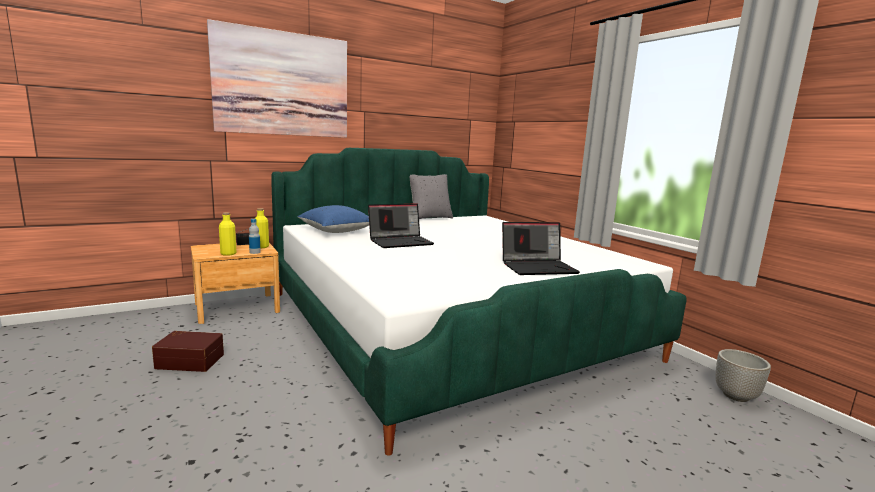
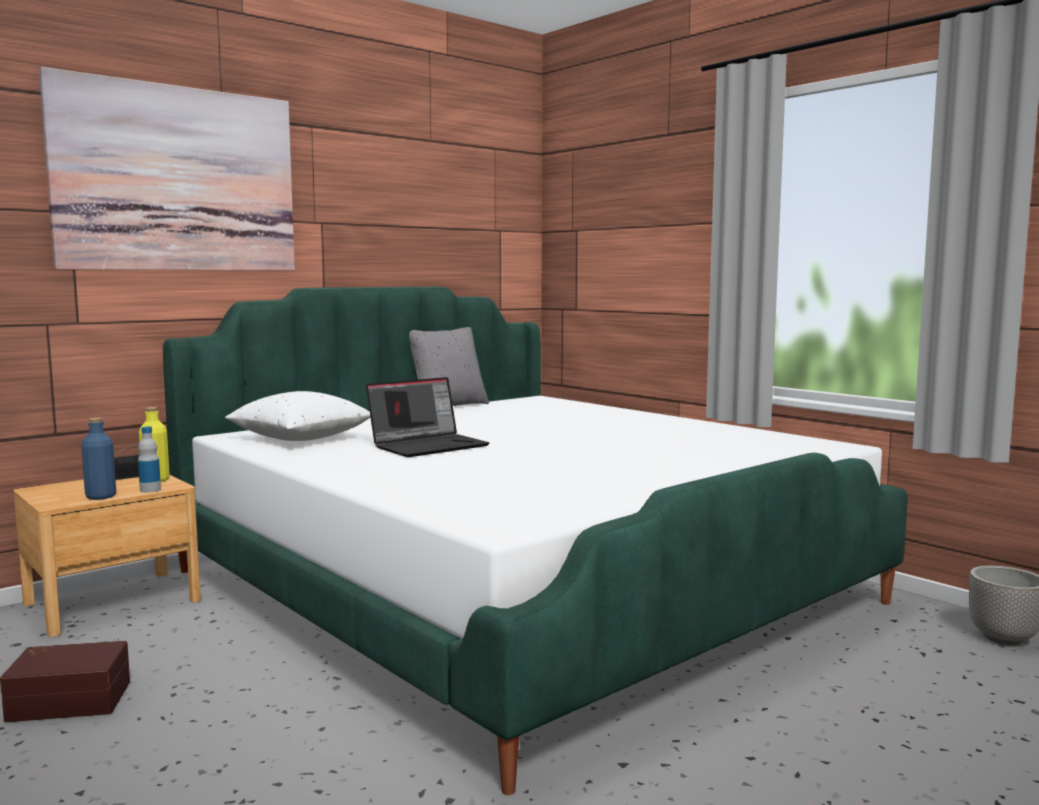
camera: 10 degrees left, 5 degrees down
(228, 254) = (101, 496): yellow bottle -> blue bottle
(336, 231) = (301, 439): blue pillow -> white pillow
(538, 267) = (682, 463): laptop -> none

